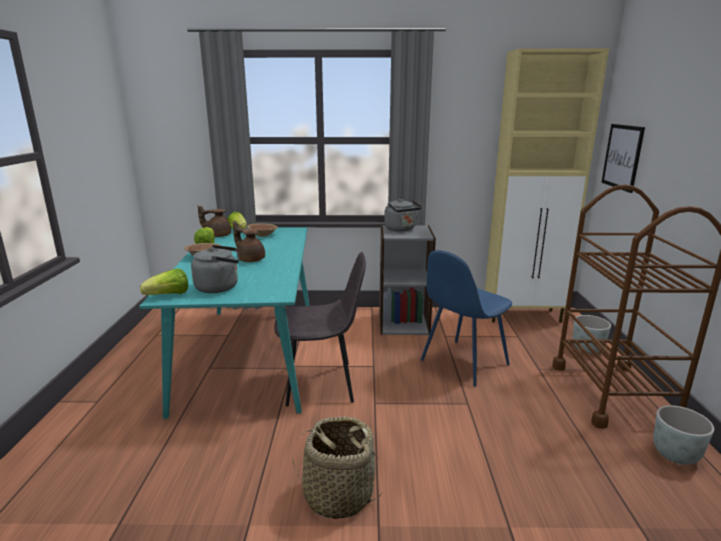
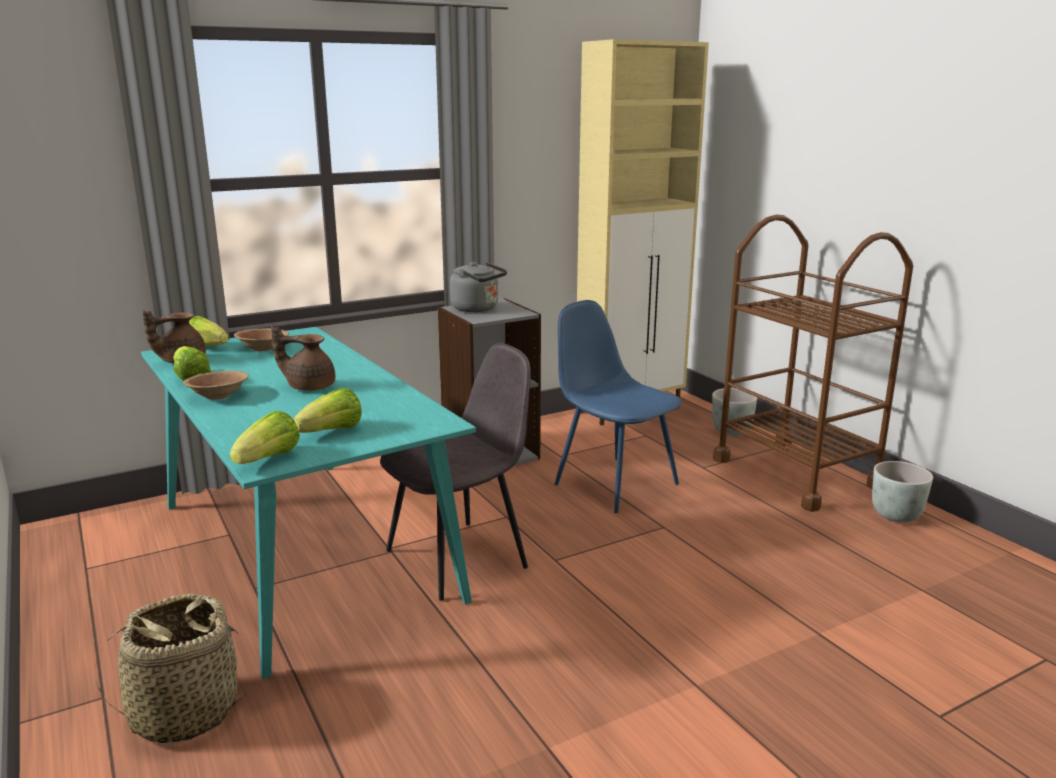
camera: 30 degrees left, 0 degrees up
(220, 287) = (332, 432): grey kettle -> lettuce
(338, 494) = (619, 673): basket -> basket (184, 712)
(462, 363) = (614, 483): blue chair -> blue chair turned 120 degrees clockwise
(622, 157) = (731, 180): picture -> none

